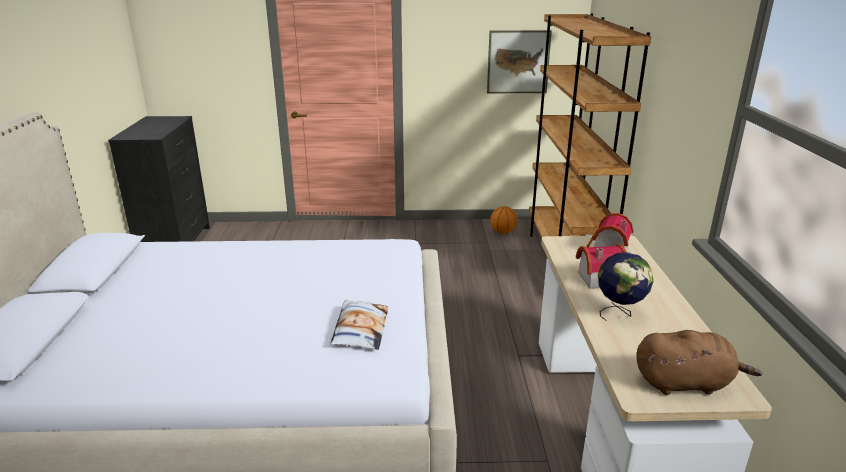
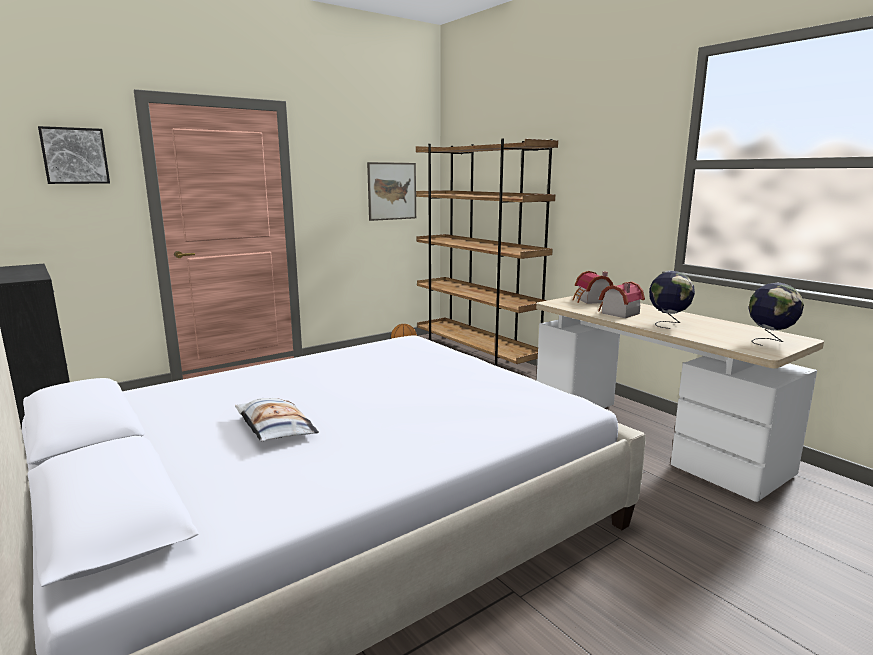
camera: 35 degrees left, 10 degrees down
(218, 29) = (75, 156): none -> picture
(360, 330) = (493, 390): pillow -> pillow (274, 427)
(685, 383) = (769, 341): brown plush toy -> globe

